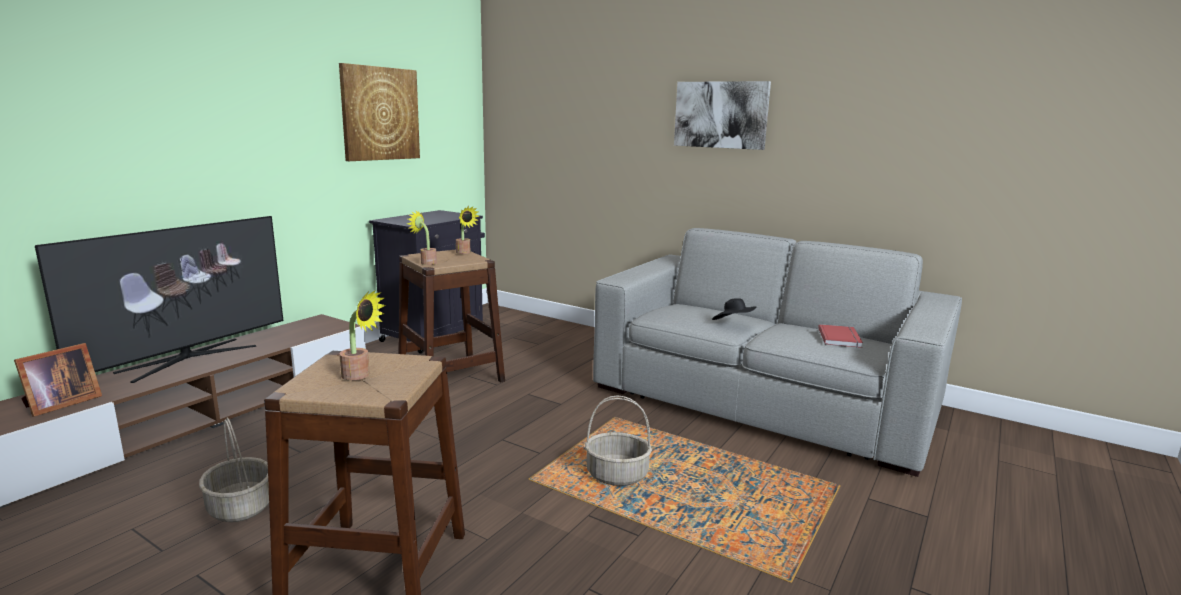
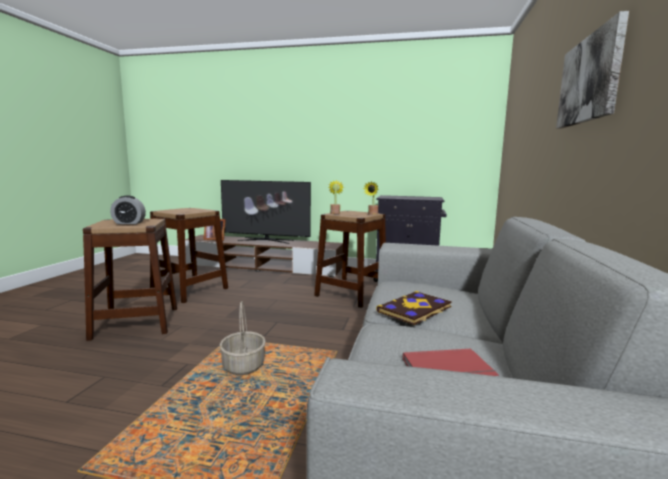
camera: 70 degrees right, 5 degrees down
(241, 507) = (190, 290): basket -> brown stool
(360, 376) = (129, 223): potted plant -> alarm clock
(380, 114) = (400, 130): picture -> none
(733, 324) = (415, 310): black hat -> book

